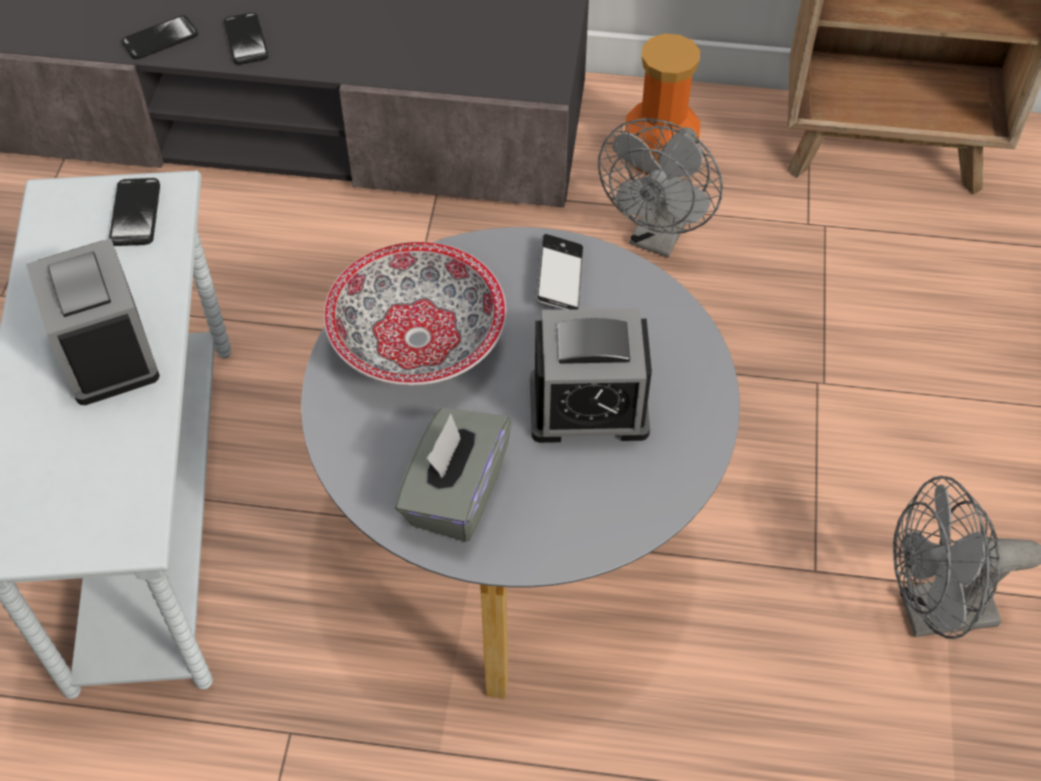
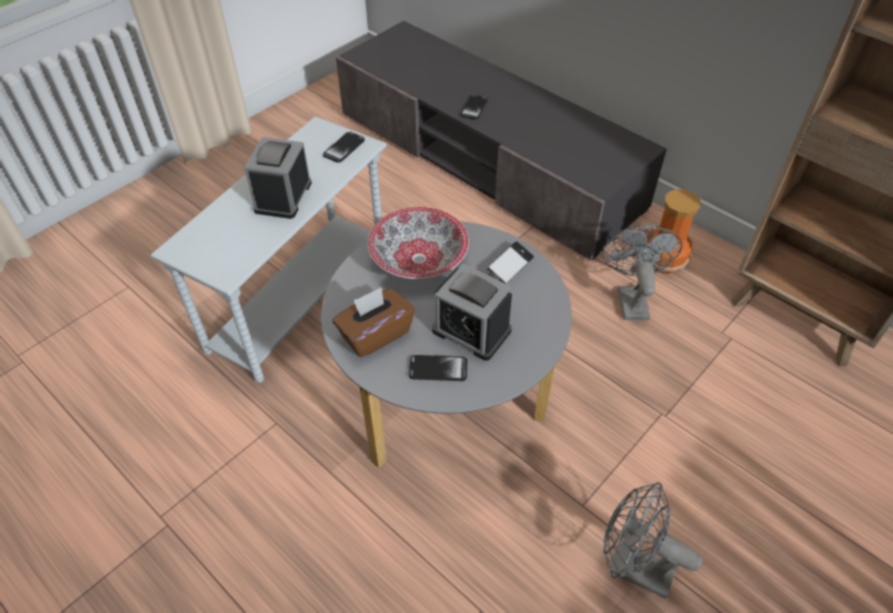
camera: 35 degrees right, 5 degrees down
(160, 39) = (437, 92): phone -> phone (438, 369)
(455, 493) = (375, 334): grey tissue box -> brown tissue box
(658, 237) = (630, 298): grey fan -> grey fan turned 120 degrees clockwise

